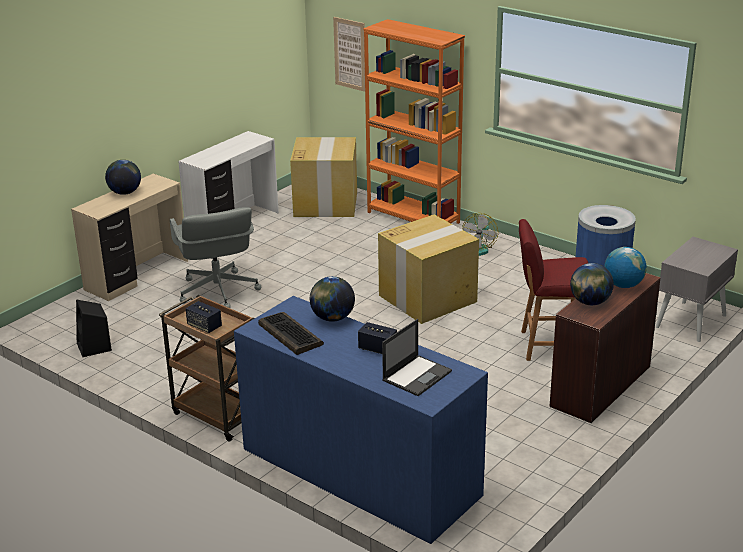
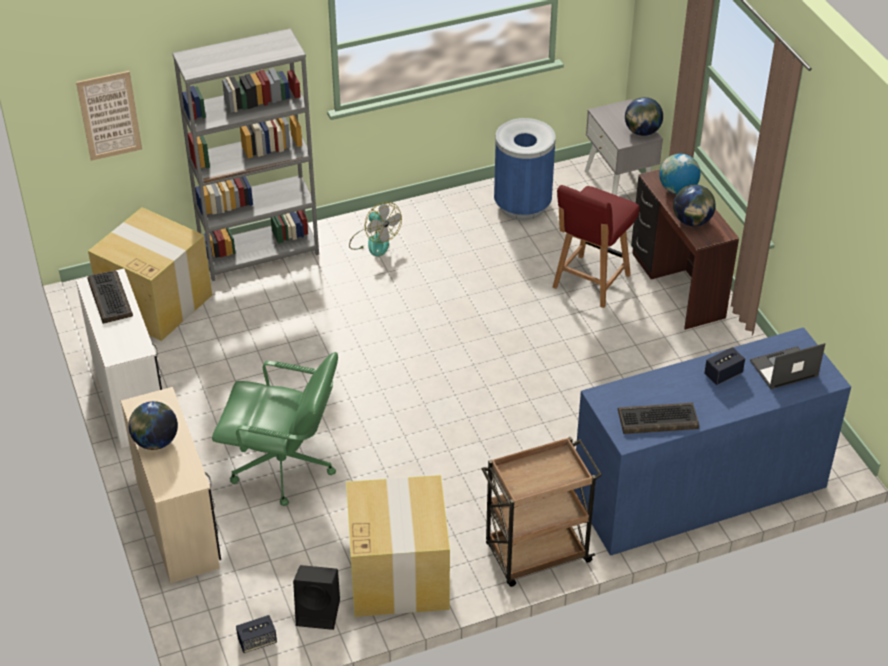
camera: 60 degrees left, 15 degrees up
(204, 326) = (547, 479): speaker -> speaker (257, 641)
(217, 292) = (284, 467): grey office chair -> green office chair
(242, 143) = (109, 298): none -> keyboard
(332, 318) = (646, 381): globe -> globe (642, 132)
(413, 217) = (260, 253): orange bookcase -> grey bookcase
(417, 375) = (783, 369): laptop -> laptop turned 90 degrees counterclockwise
(428, 298) = (440, 318): cardboard box -> cardboard box (398, 574)

